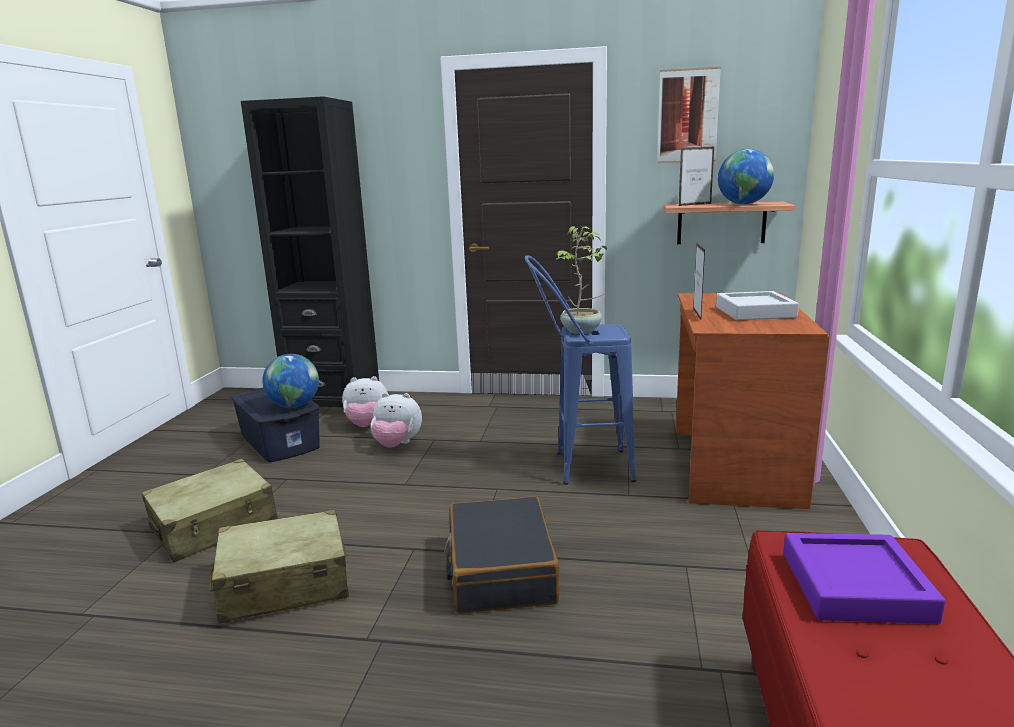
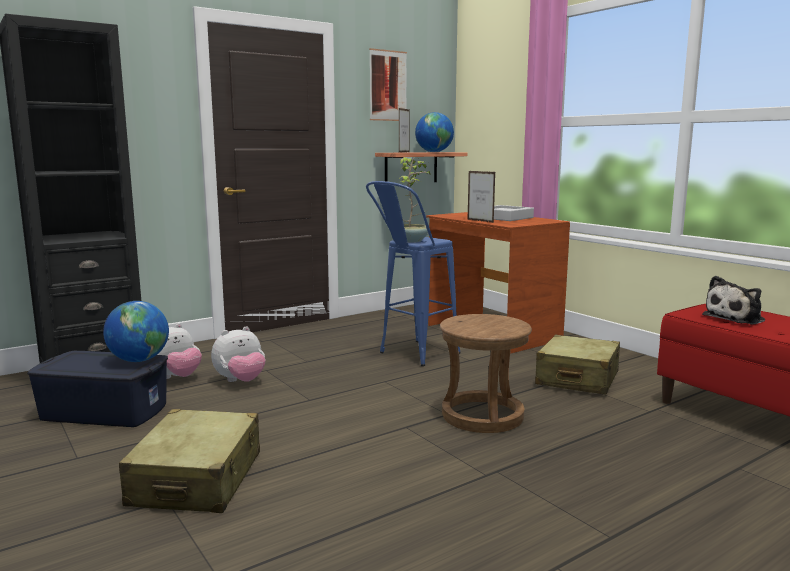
camera: 45 degrees left, 5 degrees down
(284, 584) = (360, 479): beige suitcase -> beige suitcase (577, 379)
(500, 570) = (483, 415): black suitcase -> brown stool
(855, 586) = (736, 318): purple tray -> plush toy

